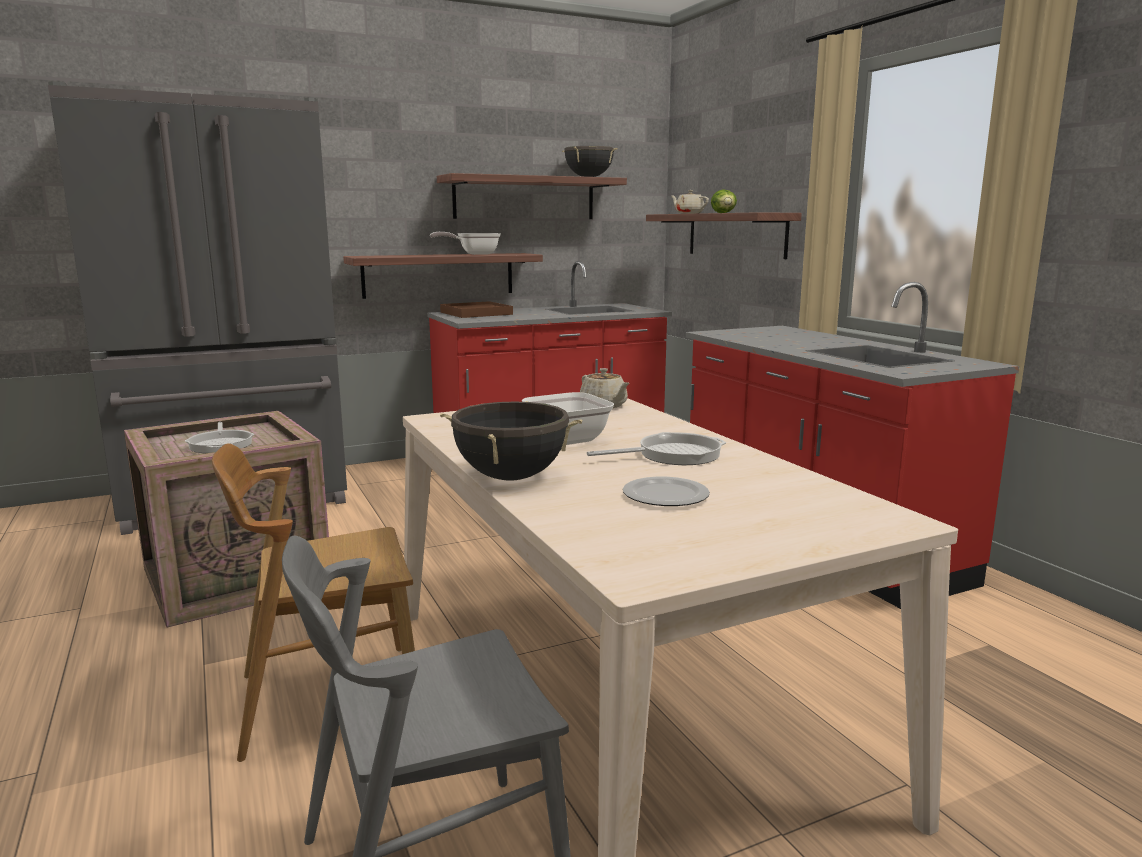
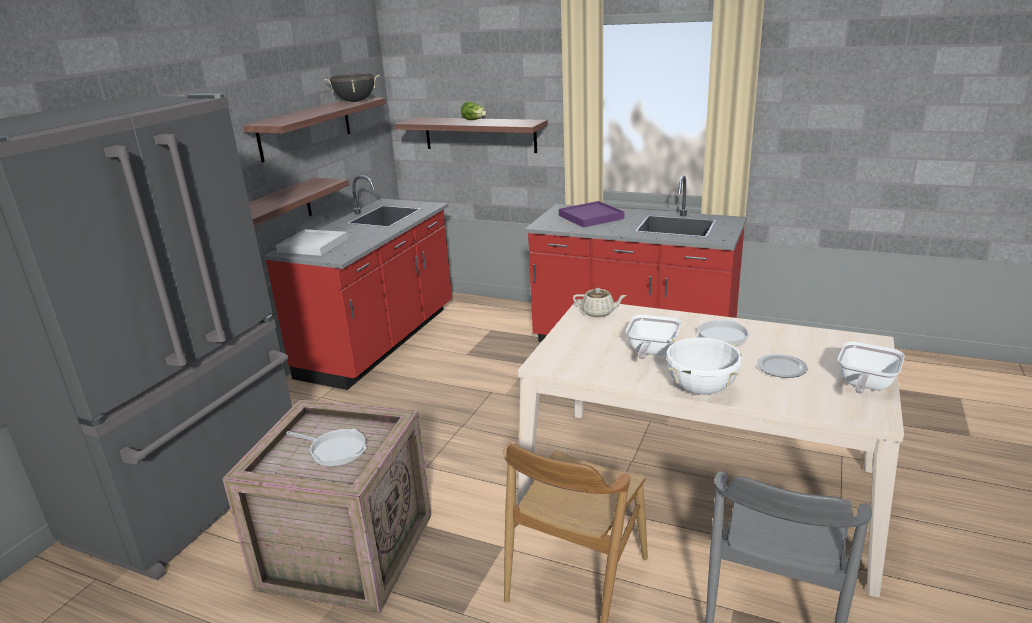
camera: 40 degrees left, 10 degrees up
(474, 254) = (291, 191): frying pan -> frying pan (864, 385)
(476, 313) = (313, 245): brown tray -> white tray
(511, 477) = (701, 389): black cooking pot -> white cooking pot
(688, 213) = (438, 121): beige teapot -> none
(787, 336) = (591, 217): none -> purple tray

